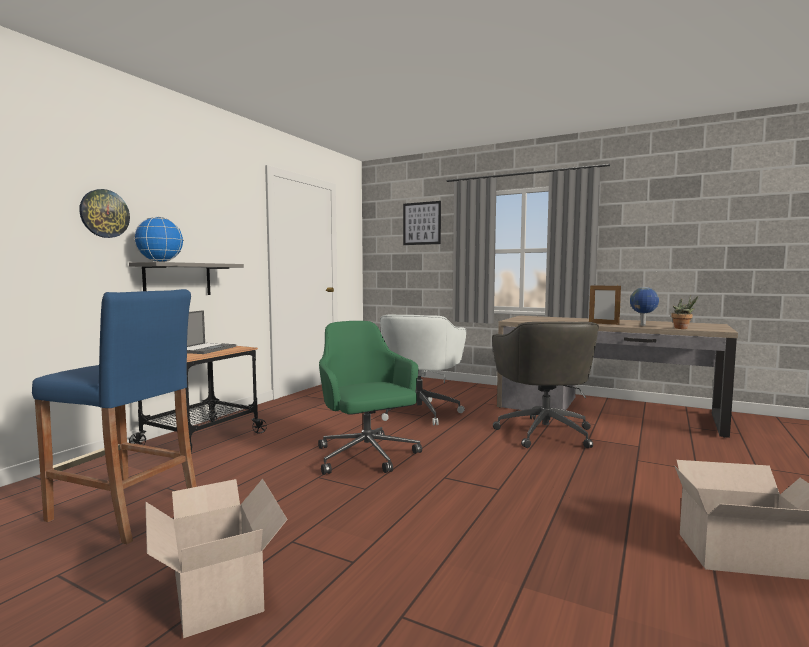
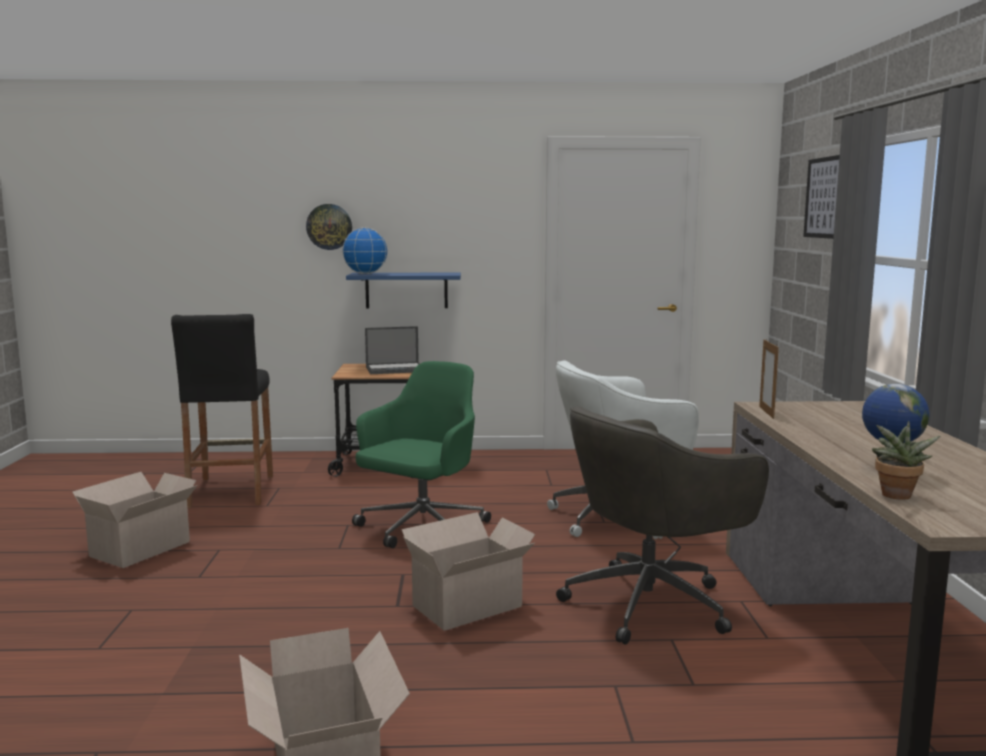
camera: 60 degrees right, 5 degrees up
(124, 512) = (230, 491): blue stool -> black stool
(178, 279) = (406, 290): grey shelf -> blue shelf
(516, 469) = (470, 606): none -> cardboard box
(603, 323) = (849, 448): picture frame -> picture frame (766, 412)

